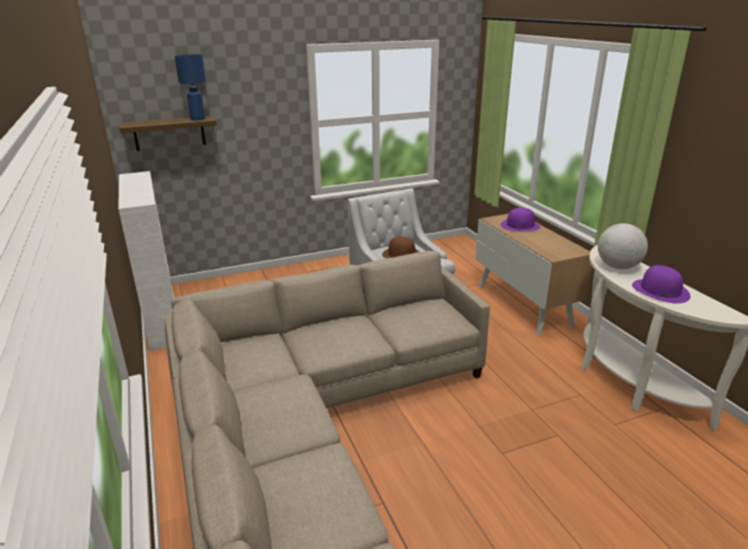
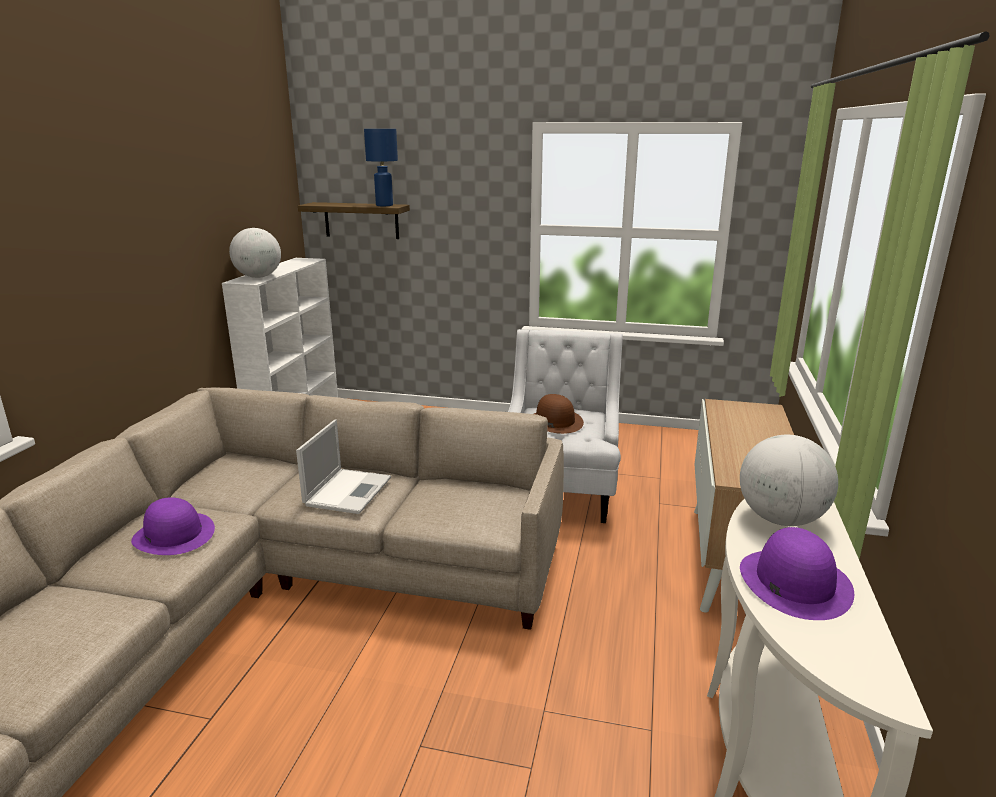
camera: 35 degrees right, 5 degrees down
(138, 197) = (258, 277): none -> globe
(347, 335) = (348, 490): none -> laptop
(520, 225) = (752, 423): purple hat -> purple hat (174, 535)

